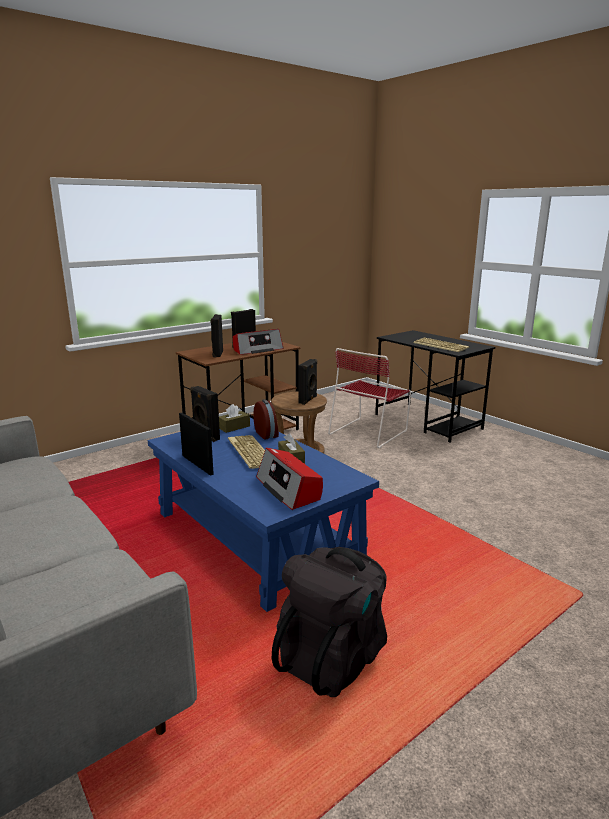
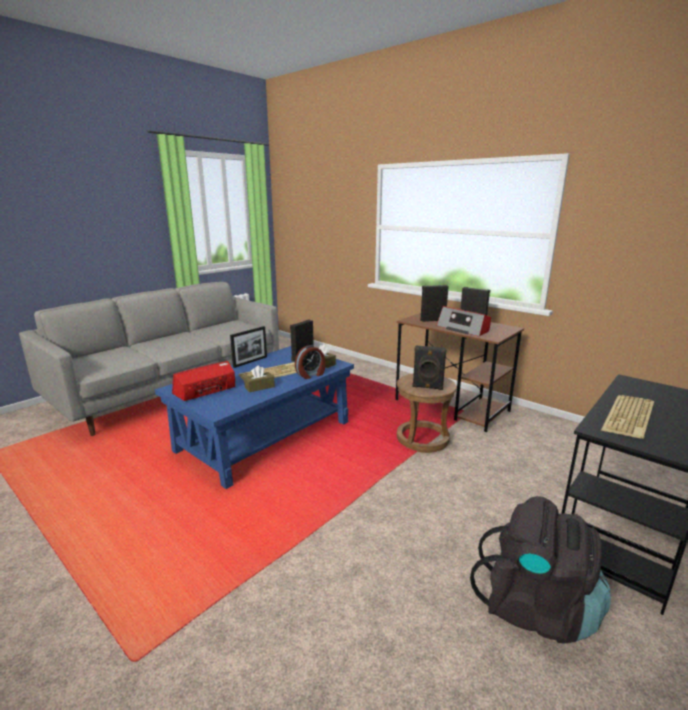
camera: 80 degrees right, 0 degrees up
(332, 656) = (118, 481): black backpack -> black backpack (535, 608)
(369, 431) = (524, 479): red chair -> none

